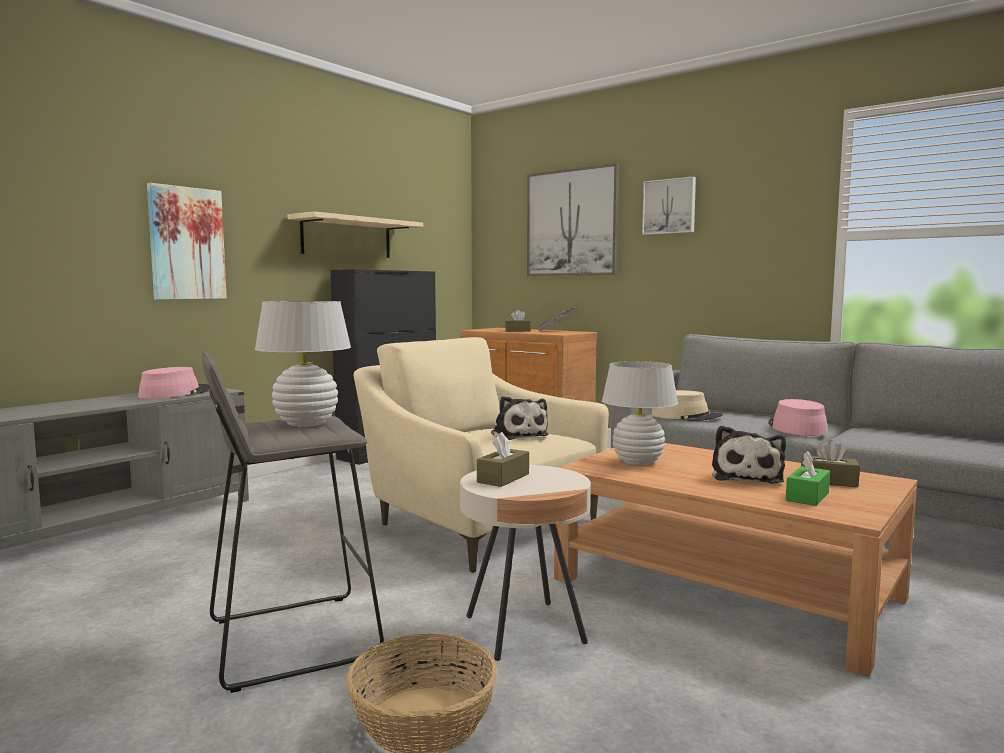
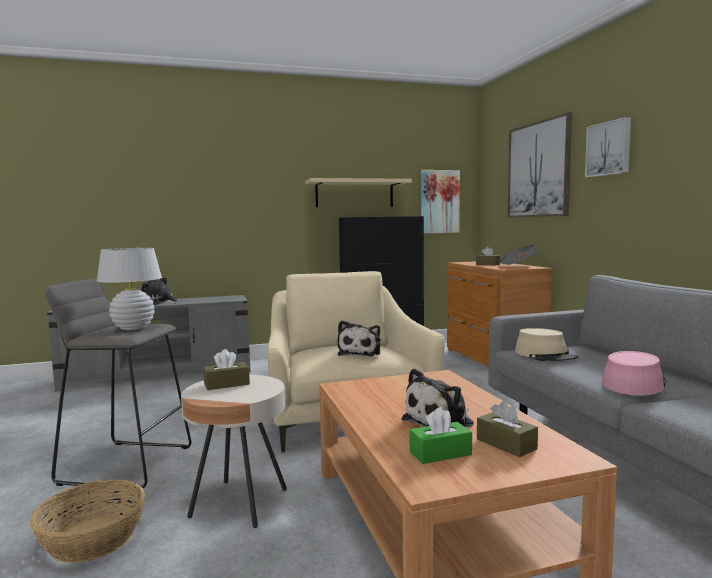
camera: 35 degrees right, 0 degrees up
(95, 403) = (160, 302): none -> plush toy
(175, 393) = (210, 299): pink hat -> none
(186, 243) = (232, 204): picture -> picture (439, 201)
(637, 462) = (389, 390): white table lamp -> none

